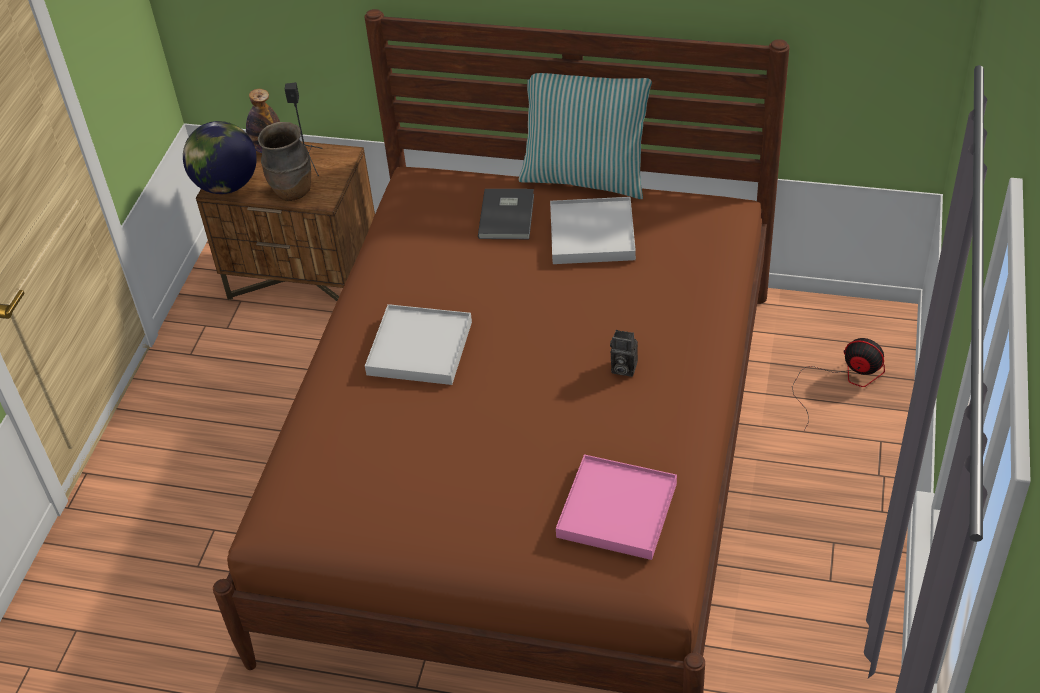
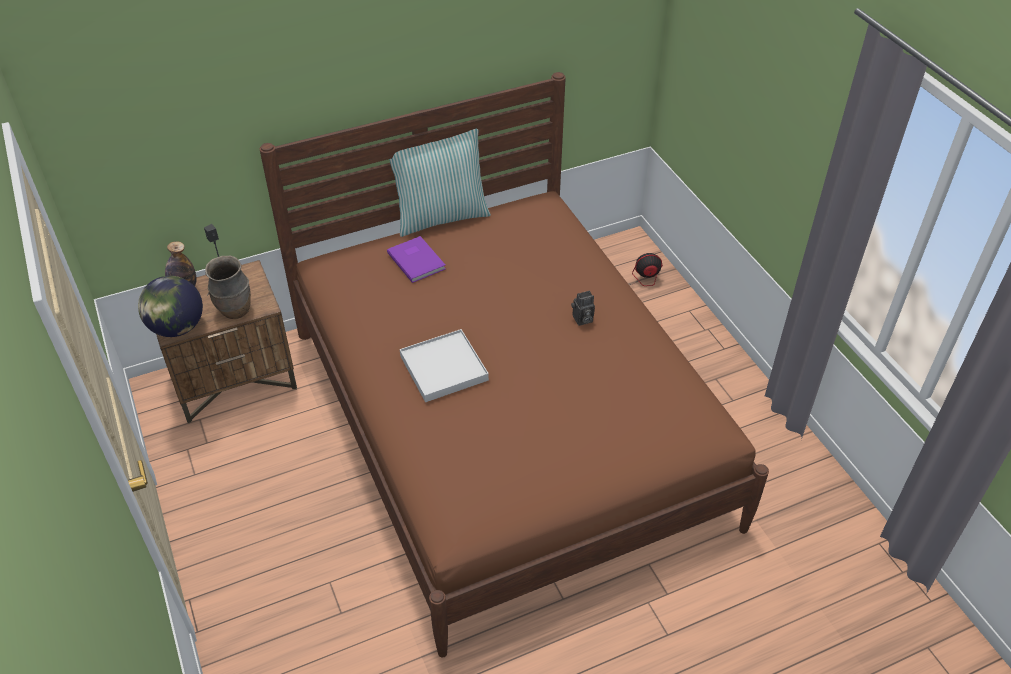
camera: 40 degrees left, 0 degrees up
(508, 215) = (417, 260): grey book -> purple book
(592, 234) = (483, 249): white tray -> none
(617, 510) = (662, 402): pink tray -> none

